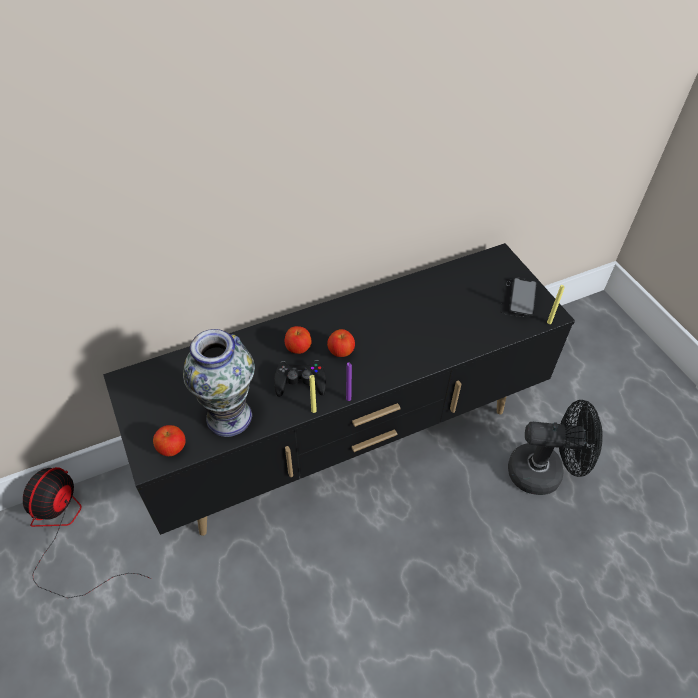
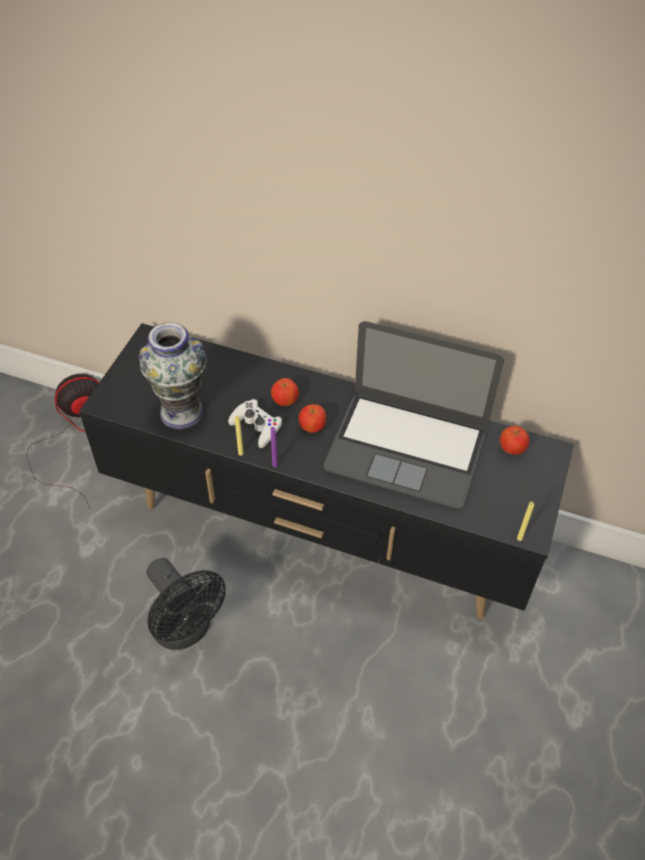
camera: 45 degrees right, 0 degrees up
(172, 448) = (124, 405): apple -> apple (512, 449)
(300, 382) = (256, 426): black game controller -> white game controller
(418, 318) = (406, 448): none -> laptop
(518, 298) = (518, 497): phone -> none
(544, 472) = (459, 697): black fan -> black fan (186, 630)

